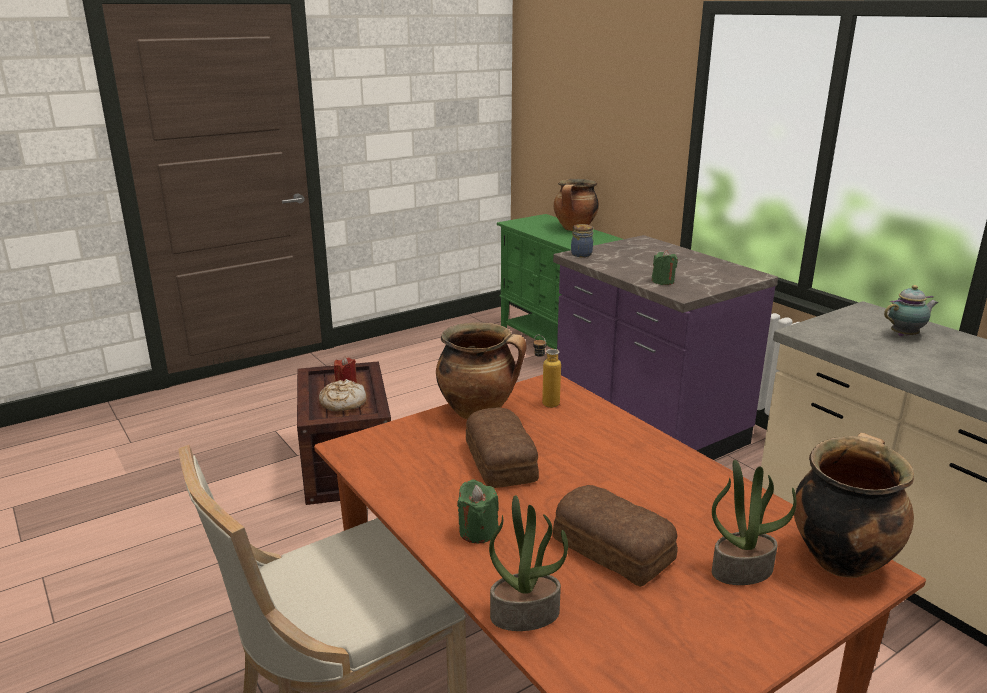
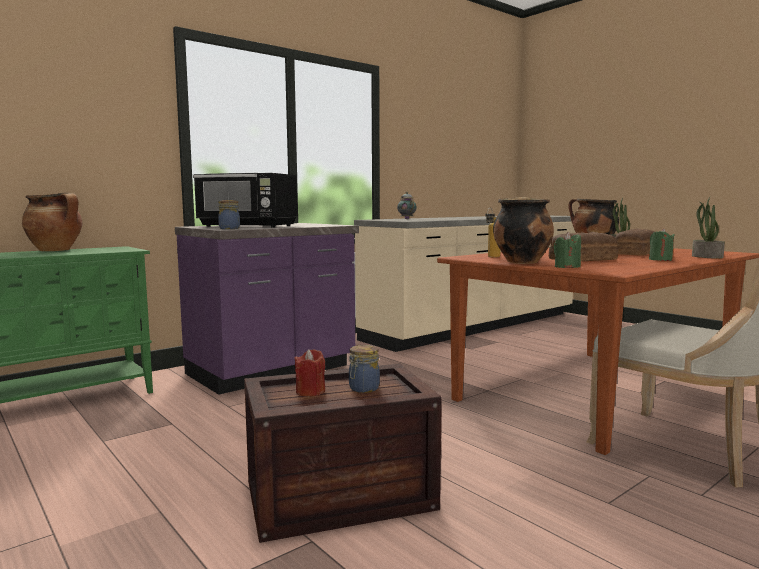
camera: 95 degrees left, 15 degrees down
(342, 403) = (363, 389): bread -> jar
(644, 258) = (249, 226): none -> black microwave
(663, 281) = (312, 225): green candle -> green candle (567, 267)

